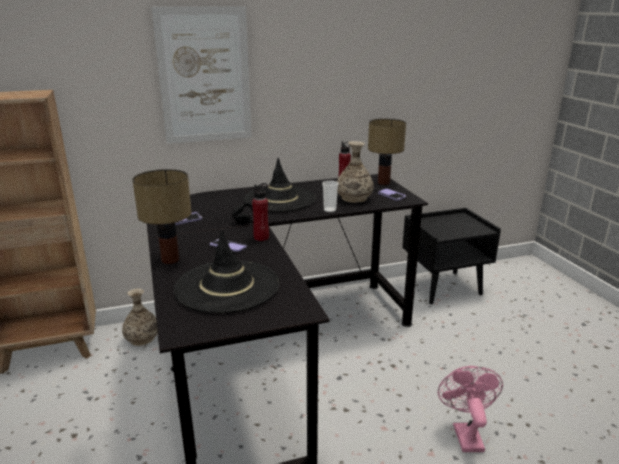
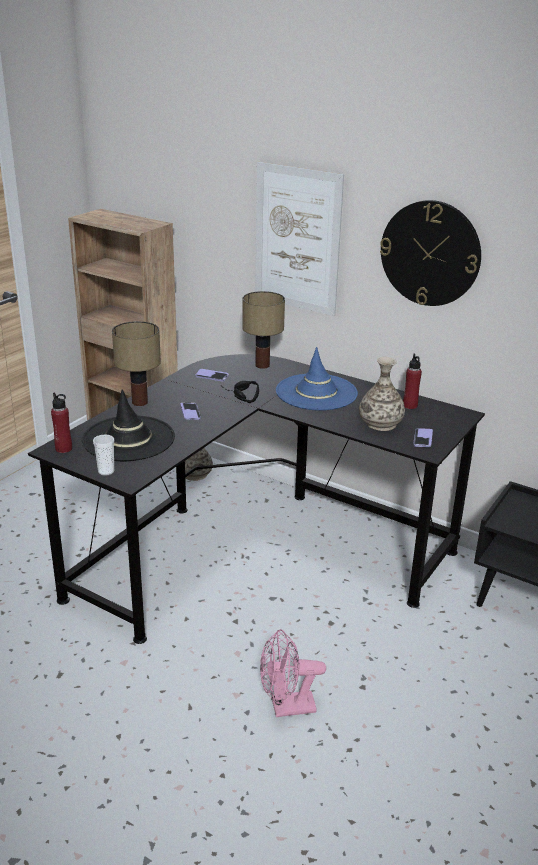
camera: 50 degrees right, 5 degrees up
(261, 237) = (225, 418): red bottle -> red bottle (64, 449)
(280, 199) = (316, 393): black hat -> blue hat
(327, 61) = (430, 253): none -> wall clock
(330, 210) = (330, 423): cup -> cup (106, 471)
(384, 183) = (454, 423): table lamp -> table lamp (262, 366)
(465, 433) = (286, 708): pink fan -> pink fan turned 150 degrees counterclockwise

